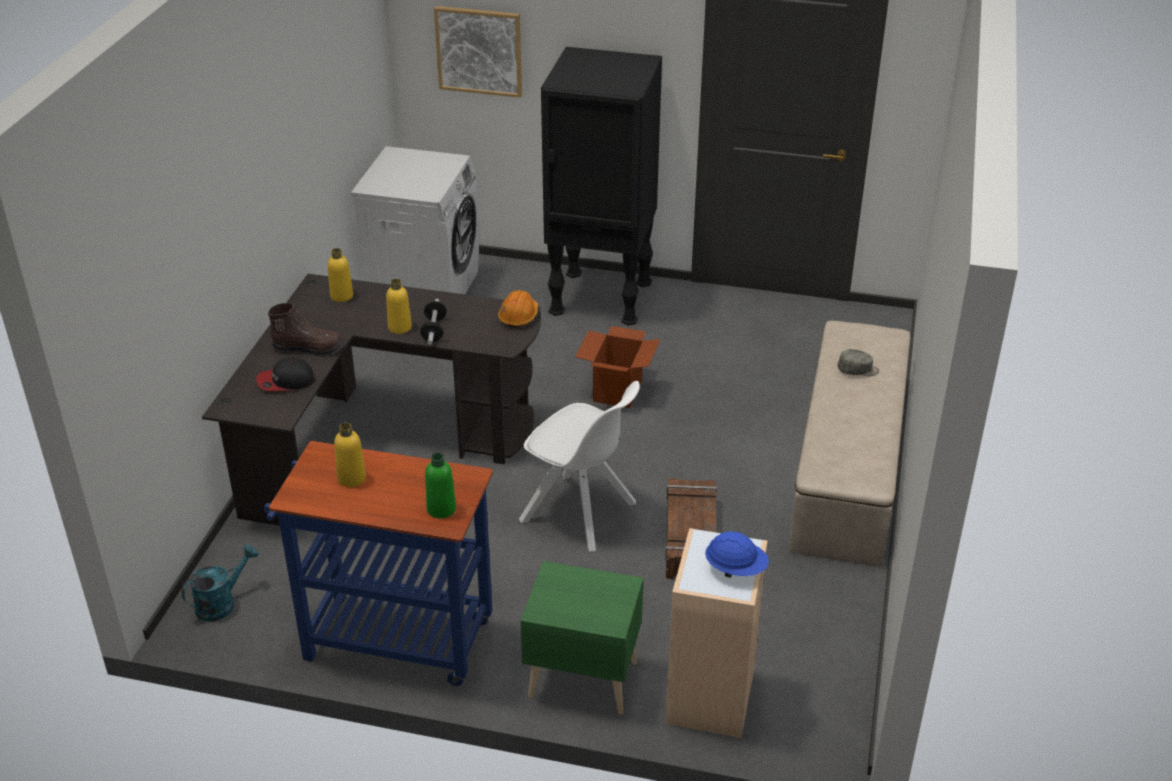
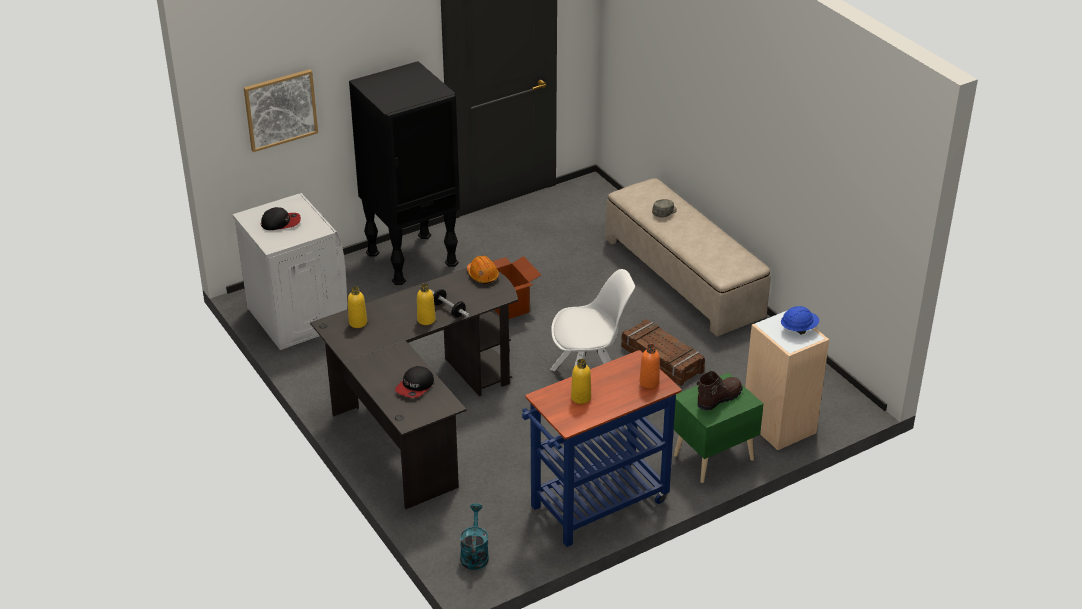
camera: 45 degrees left, 0 degrees up
(308, 348) = (393, 361): brown boot -> brown boot (718, 399)
(409, 172) = (281, 222): none -> cap
(441, 509) = (649, 382): green bottle -> orange bottle

